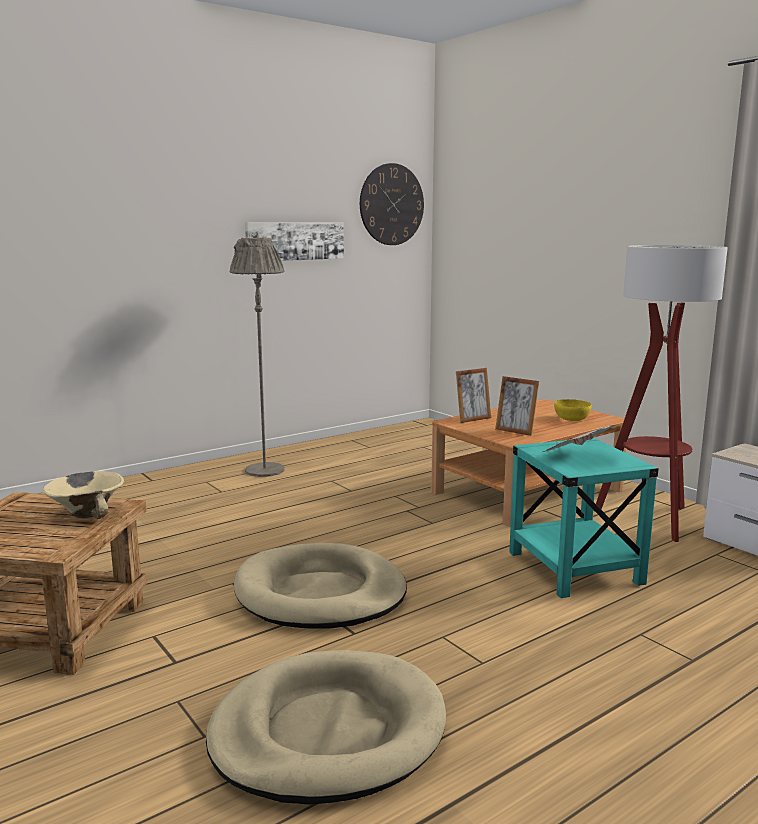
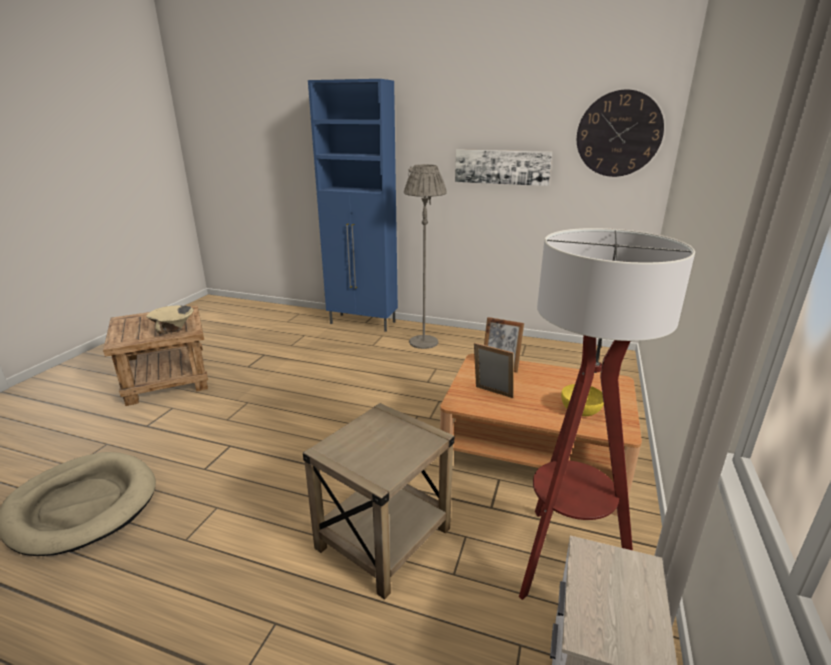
camera: 55 degrees right, 10 degrees up
(151, 481) = (363, 323): none -> blue cabinet
(320, 593) = (252, 435): beige dog bed -> none
(515, 431) = (492, 394): picture frame -> picture frame turned 120 degrees clockwise
(575, 569) = (383, 539): turquoise side table -> beige side table
(576, 457) = (371, 441): newspaper -> none

